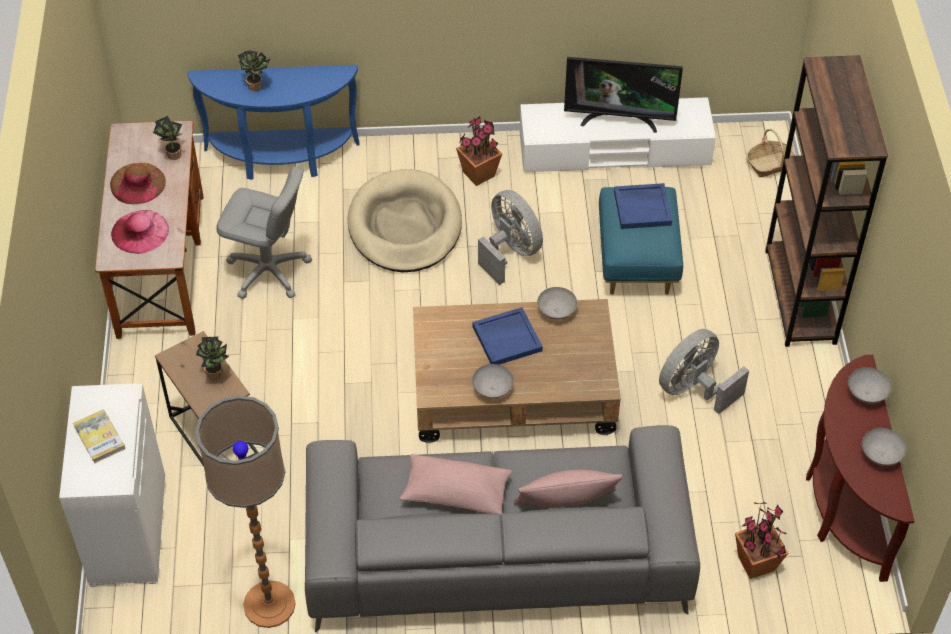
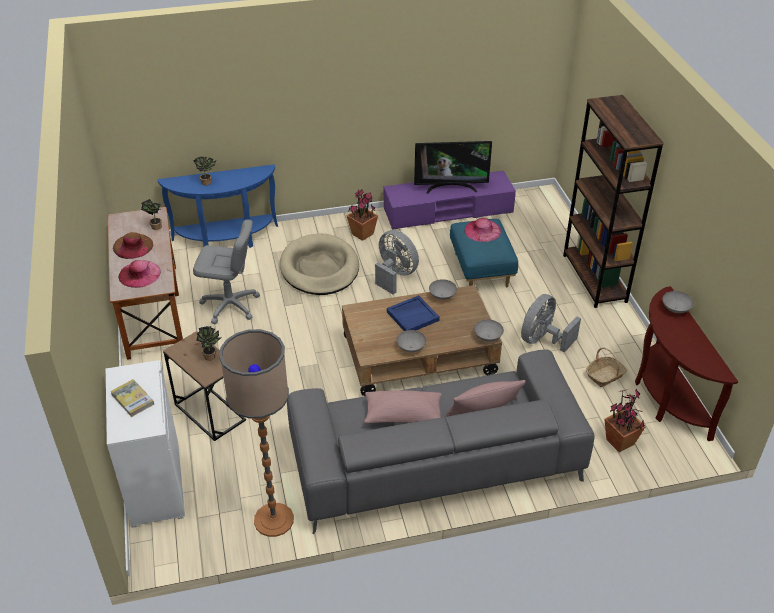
camera: 10 degrees left, 10 degrees down
(614, 150) = (448, 211): white tv stand -> purple tv stand
(642, 207) = (482, 230): blue tray -> pink hat
(770, 164) = (550, 208): basket -> basket (605, 376)
(880, 454) = (699, 344): grey bowl -> grey bowl (487, 337)

